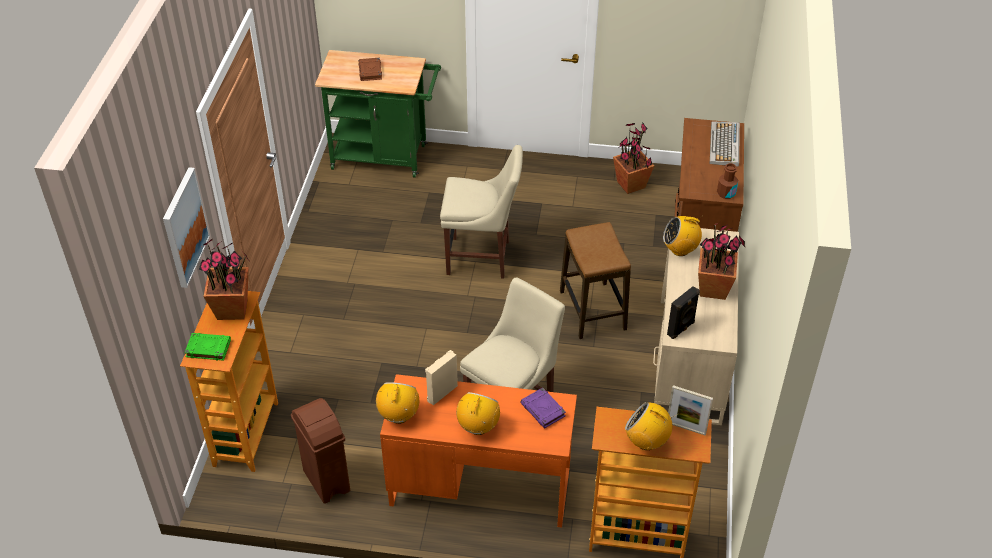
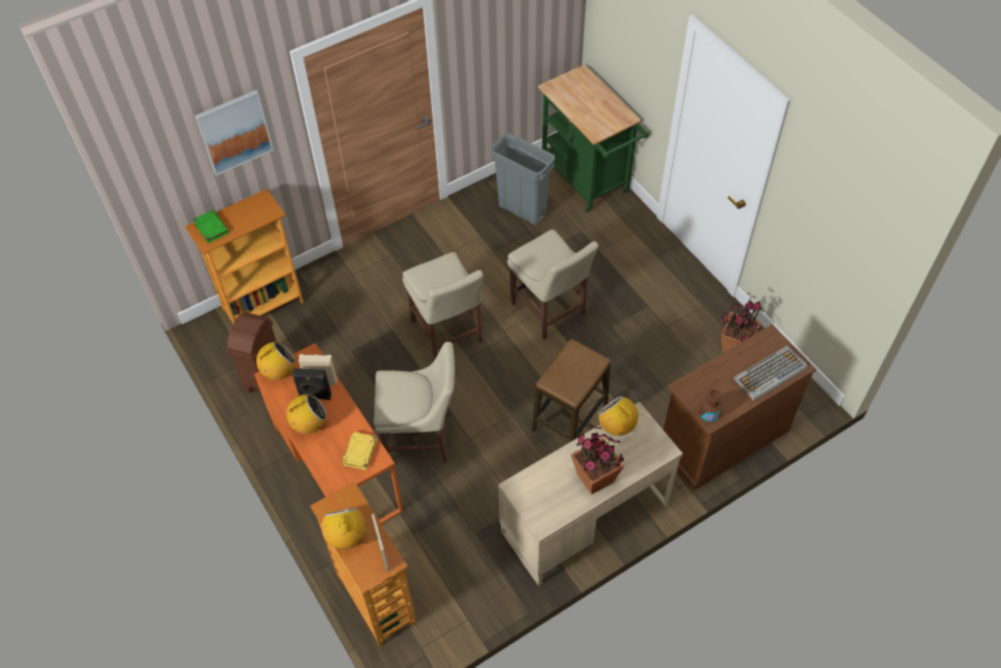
camera: 50 degrees right, 10 degrees up
(233, 309) = (256, 213): potted plant -> none
(364, 210) = (522, 210): none -> grey trash can
(370, 71) = (587, 103): brown book -> none
(429, 330) = (448, 334): none -> beige chair
(543, 410) = (360, 452): purple book -> yellow book
(681, 329) = (528, 485): black speaker -> black speaker (315, 396)

